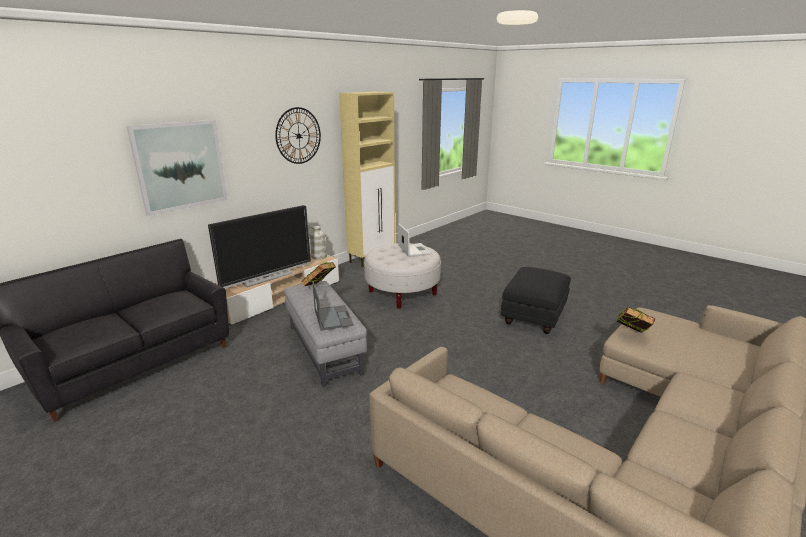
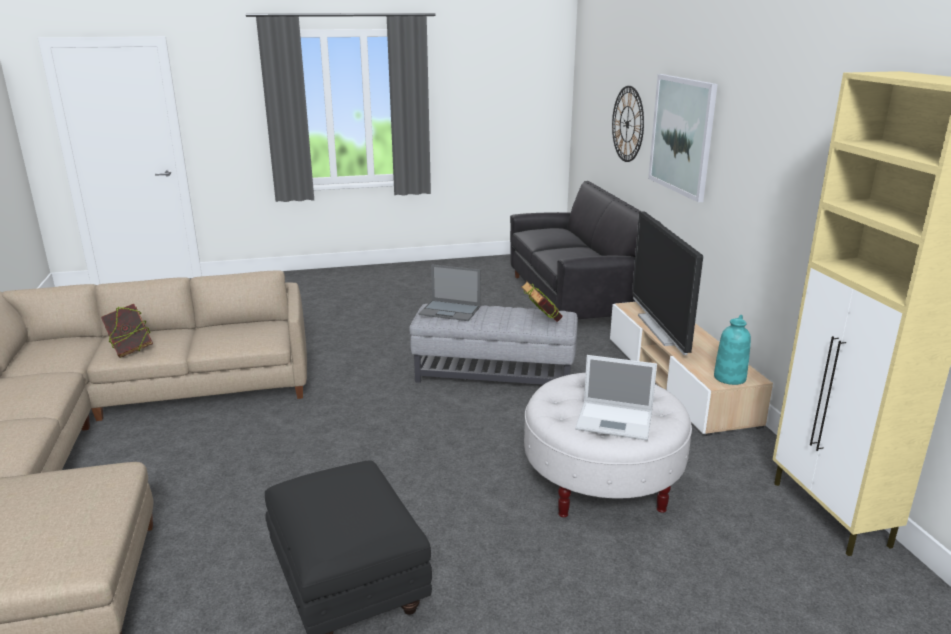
camera: 125 degrees right, 0 degrees up
(298, 136) = (806, 147): wall clock -> wall clock (627, 124)
(318, 256) = (729, 377): white vase -> turquoise vase
(631, 335) = (103, 482): book -> book (131, 350)

